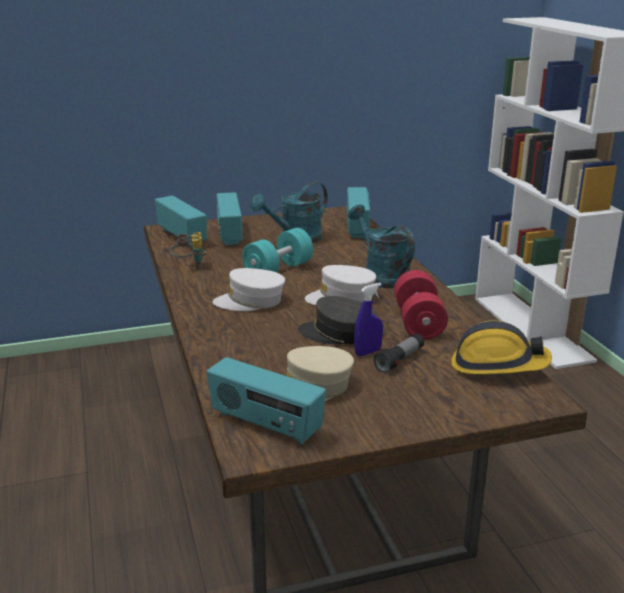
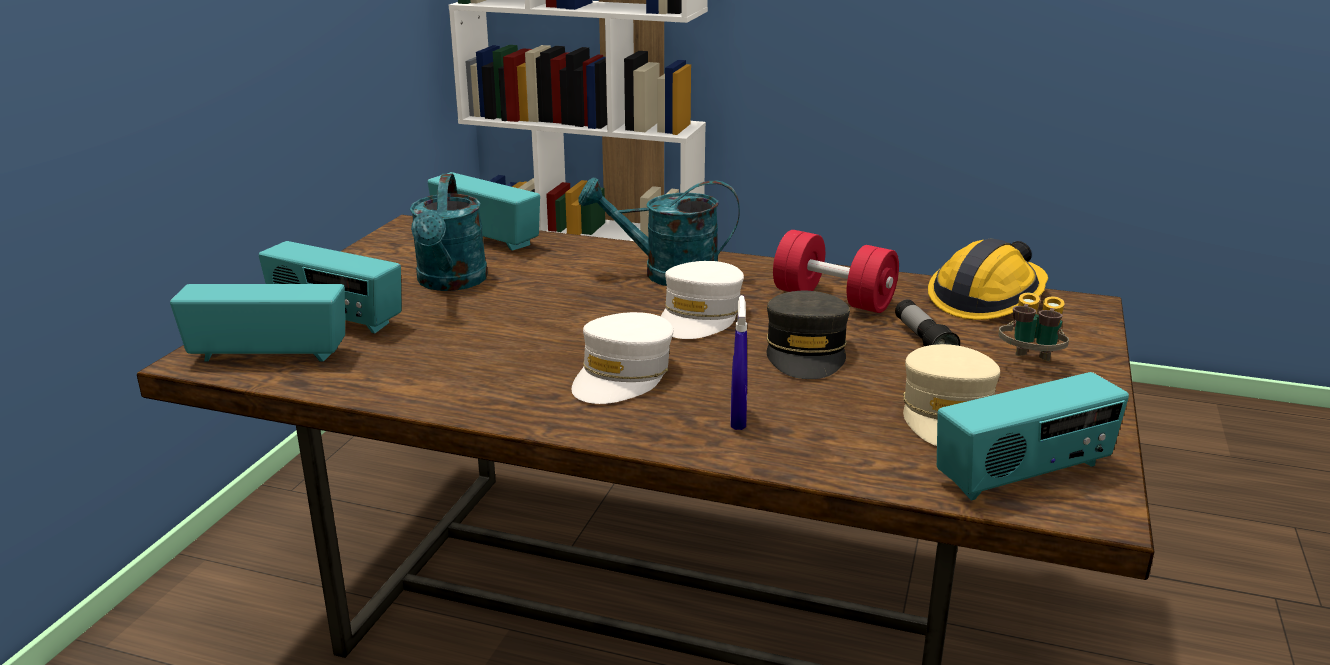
camera: 55 degrees left, 0 degrees up
(189, 267) = (410, 384): binoculars -> binoculars (1029, 364)
(278, 270) = (541, 325): turquoise dumbbell -> none
(337, 333) = (806, 351): grey cap -> grey cap turned 45 degrees counterclockwise
(368, 352) = (882, 351): blue spray bottle -> blue spray bottle (738, 419)

